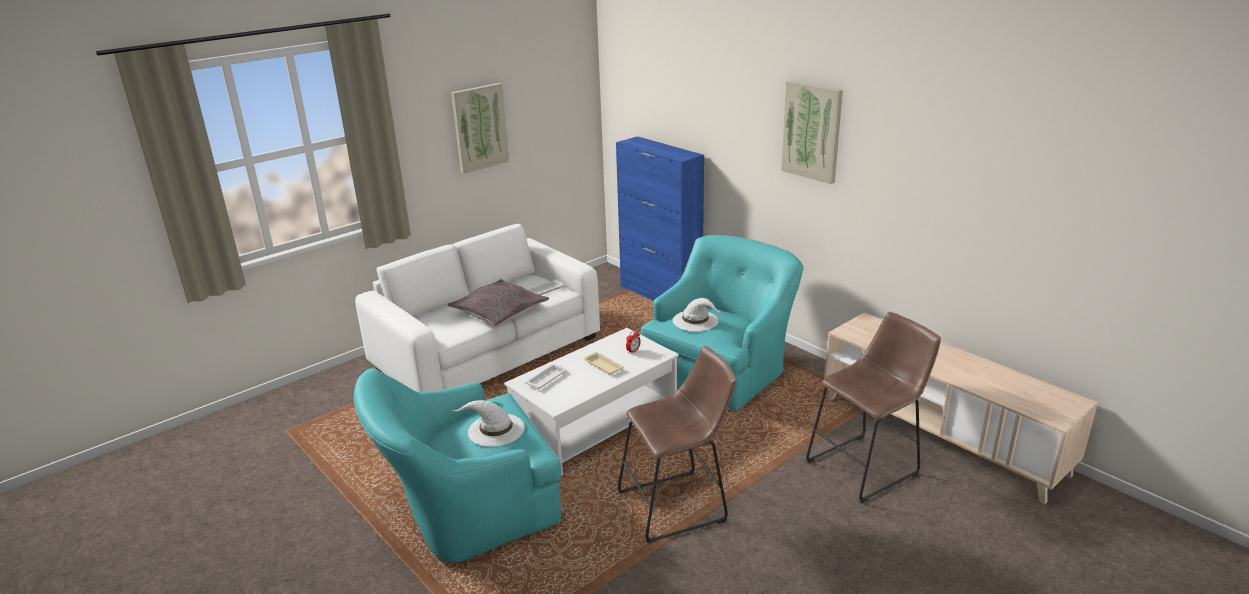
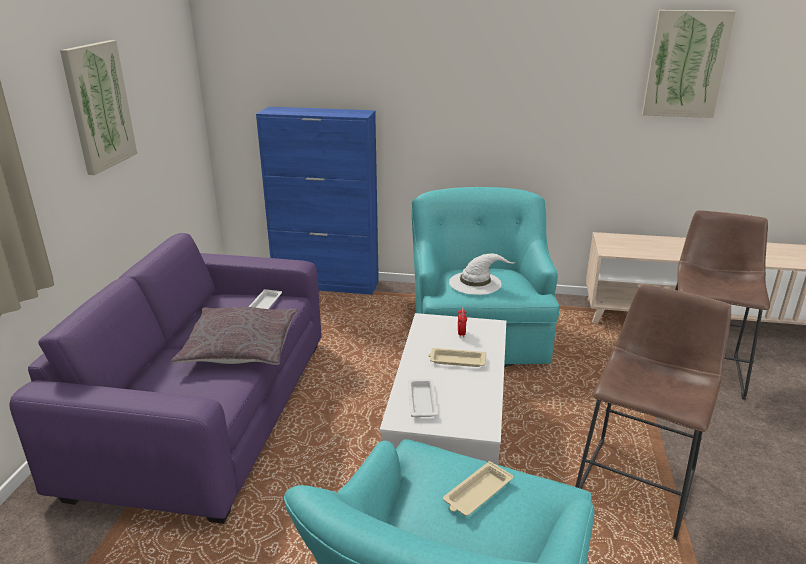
camera: 40 degrees left, 0 degrees up
(486, 351) = (205, 411): white sofa -> purple sofa
(495, 430) = (477, 493): white hat -> beige tray
(812, 131) = (525, 57): picture -> picture (685, 64)

